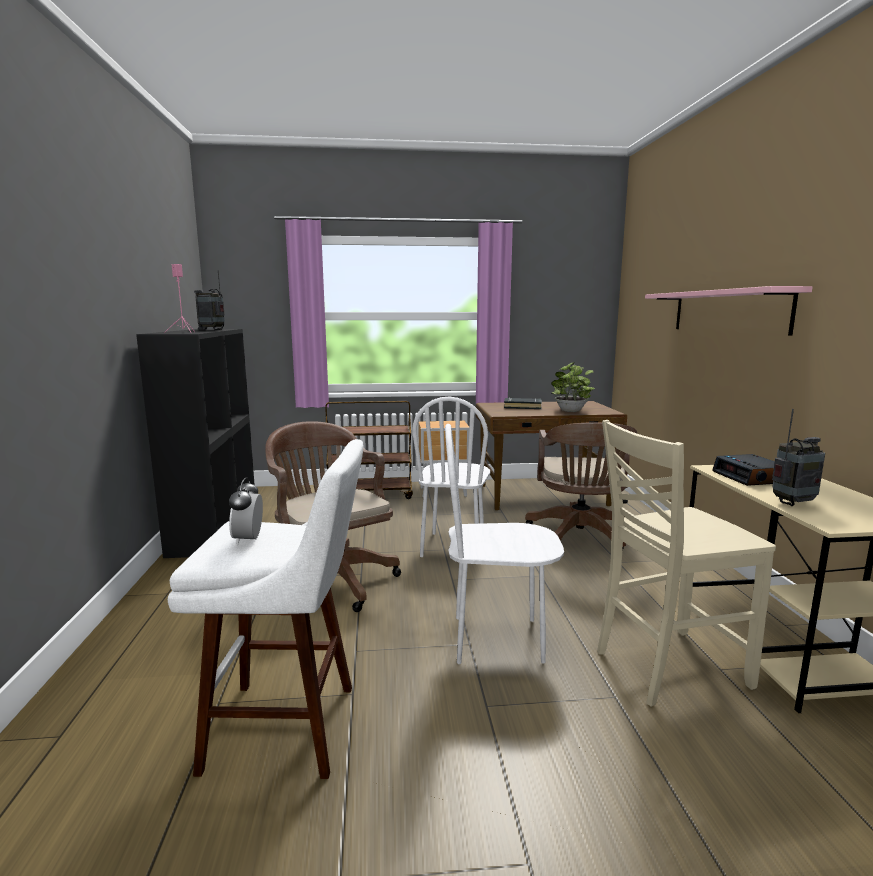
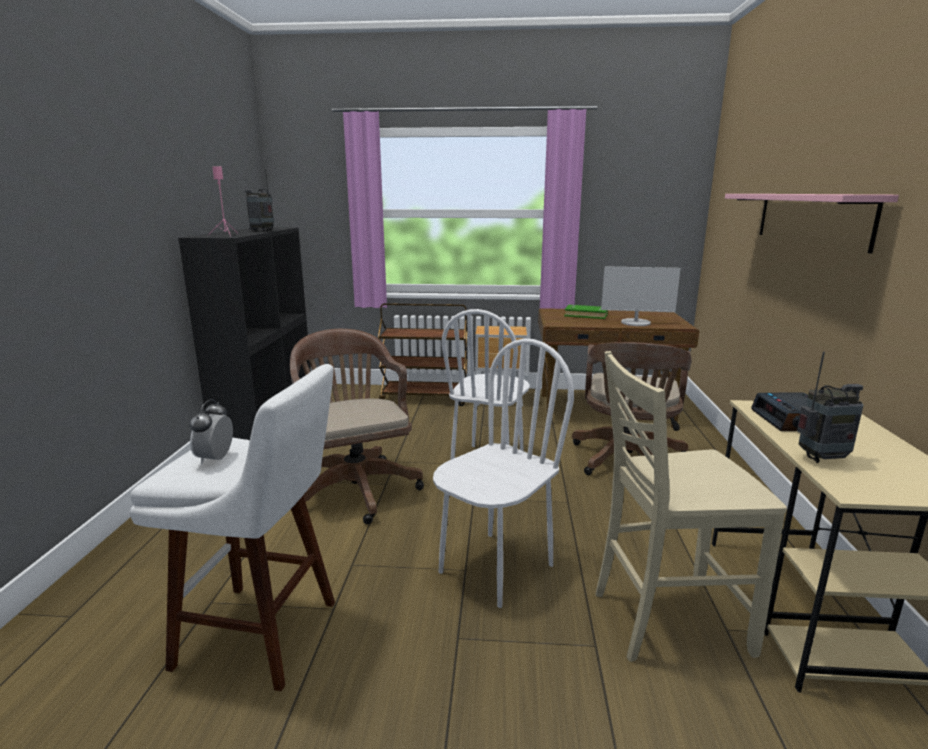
camera: 10 degrees right, 5 degrees up
(497, 639) = (495, 568): white chair -> white chair turned 120 degrees clockwise
(522, 407) = (586, 315): black book -> green book
(570, 411) = (636, 323): potted plant -> monitor

